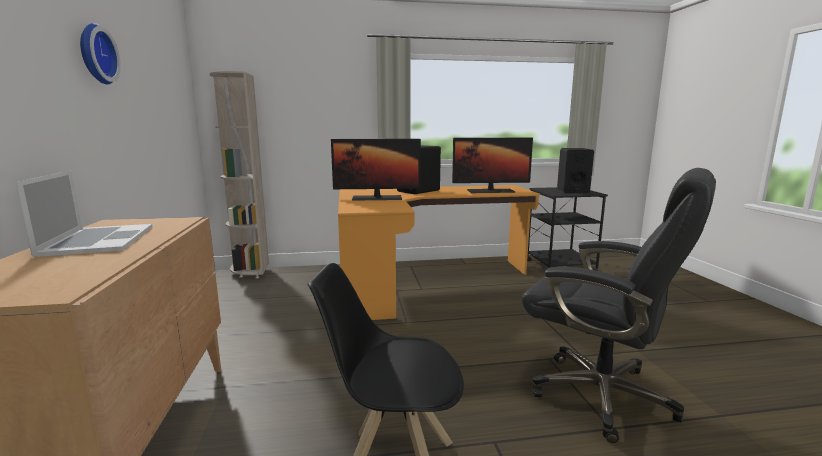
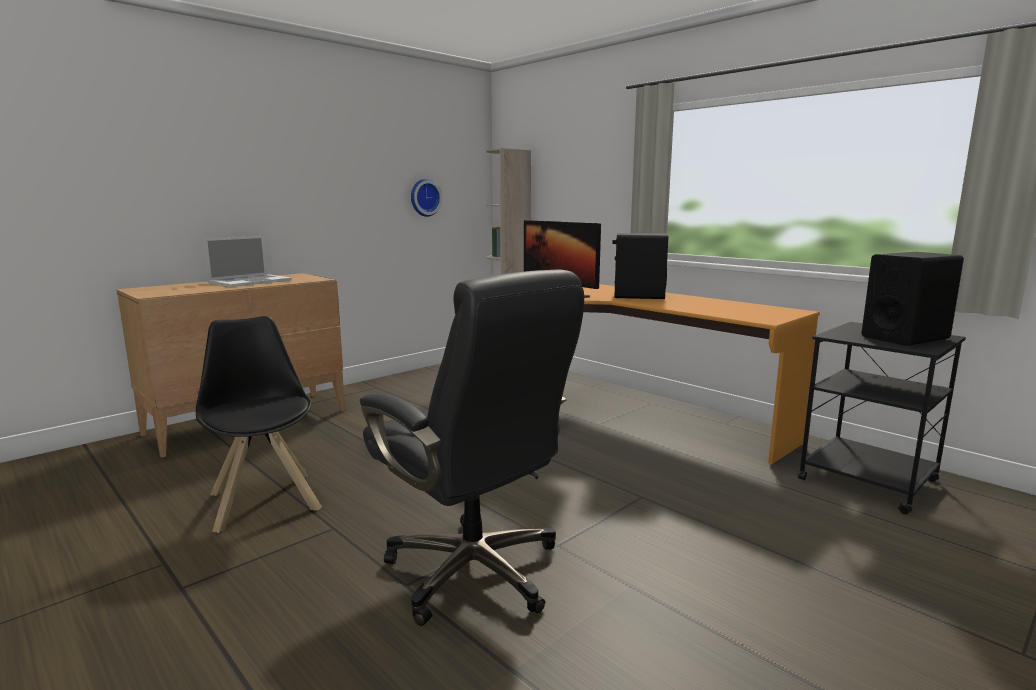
camera: 55 degrees right, 0 degrees up
(95, 54) = (328, 152): wall clock -> wall clock (424, 197)
(490, 191) = (721, 311): monitor -> none
(598, 394) = (470, 568): black office chair -> black office chair turned 45 degrees counterclockwise

